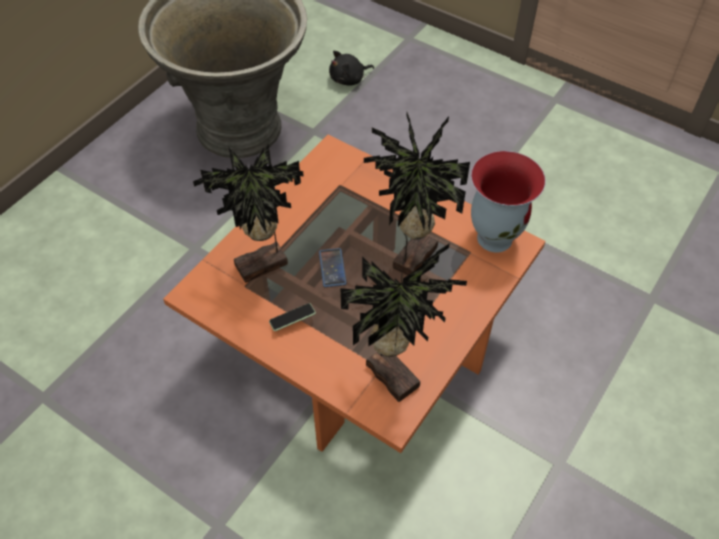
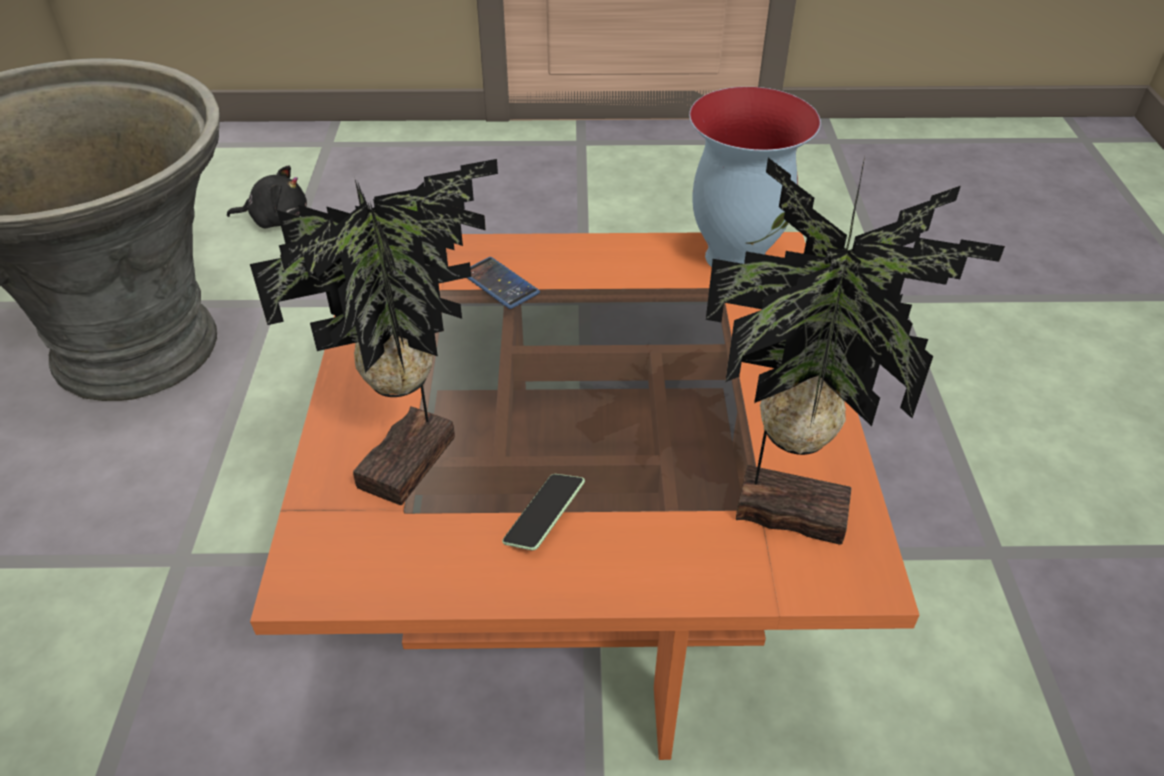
camera: 35 degrees left, 10 degrees down
(332, 268) = (537, 406): phone -> phone (500, 284)
(349, 79) = (276, 219): black plush toy -> black plush toy turned 120 degrees counterclockwise
(411, 257) = (645, 333): potted plant -> none

